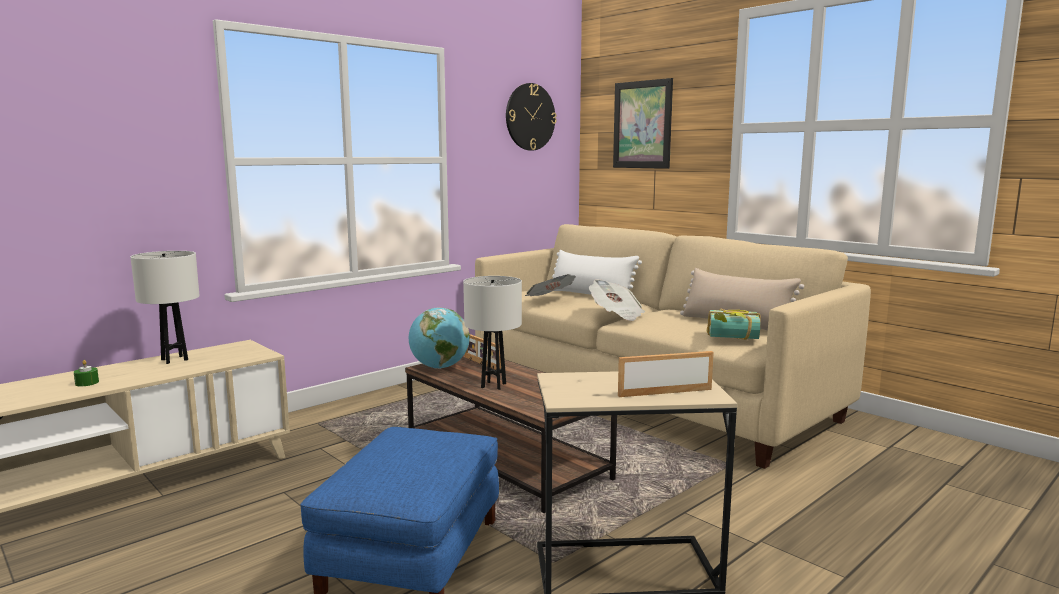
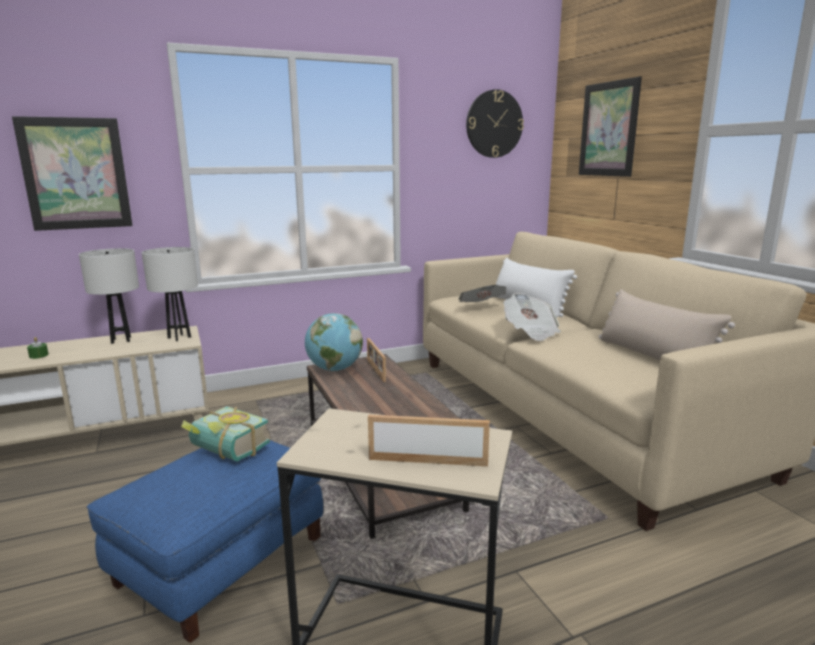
camera: 20 degrees right, 5 degrees up
(104, 164) = (76, 174): none -> picture
(494, 385) = (362, 397): white table lamp -> white table lamp (179, 337)
(733, 338) = (632, 377): book -> book (224, 452)

